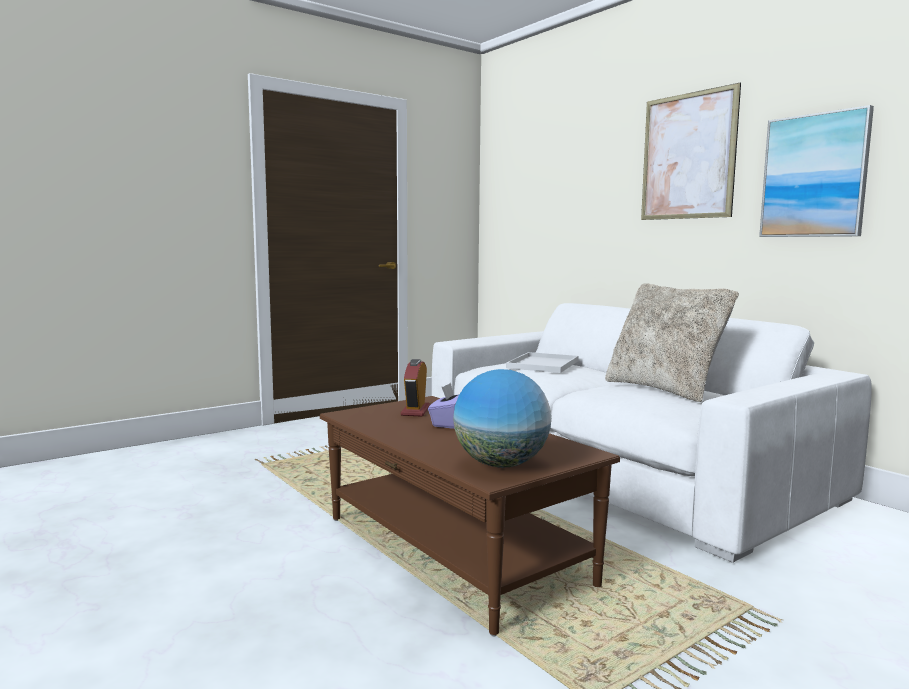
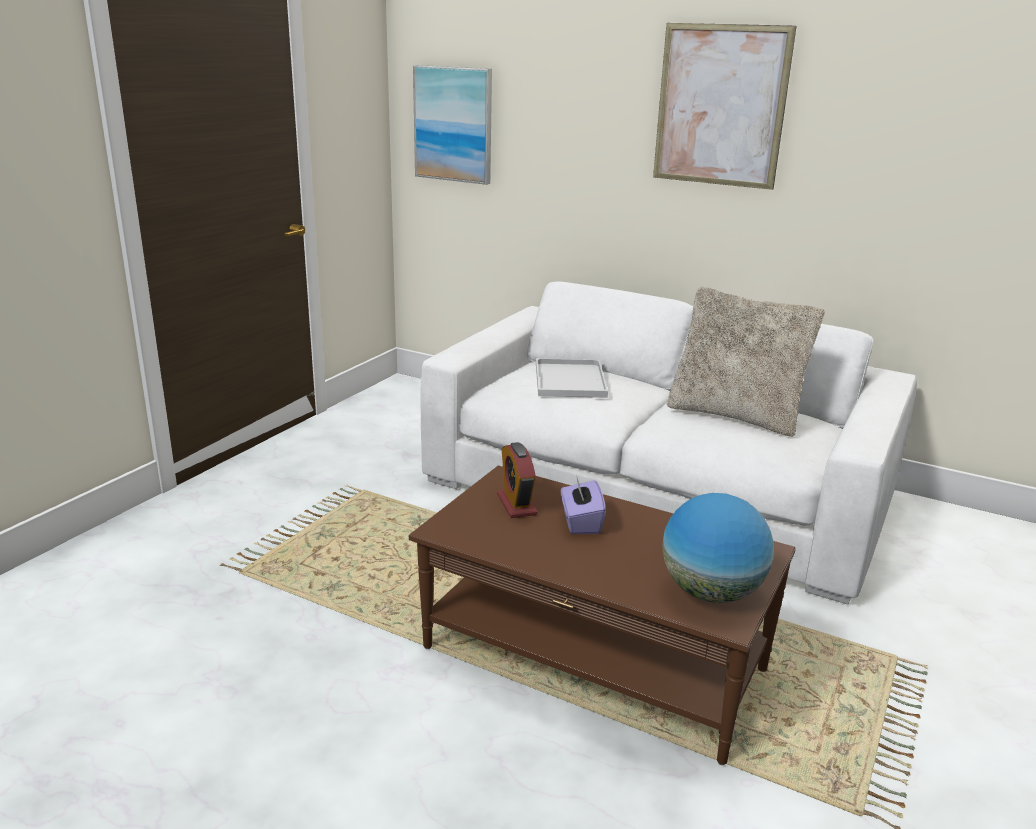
camera: 25 degrees left, 15 degrees up
(814, 176) = (875, 156): picture -> picture (453, 124)

